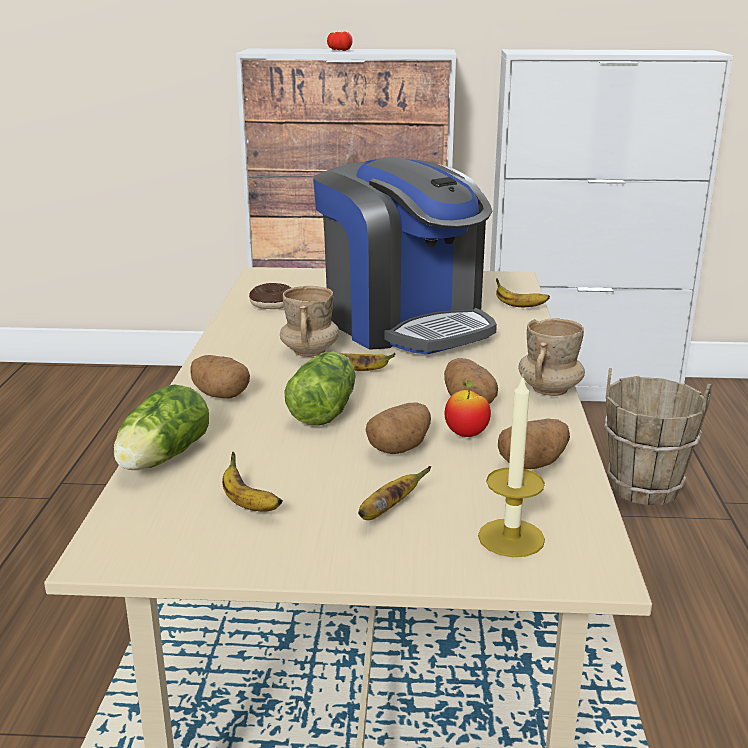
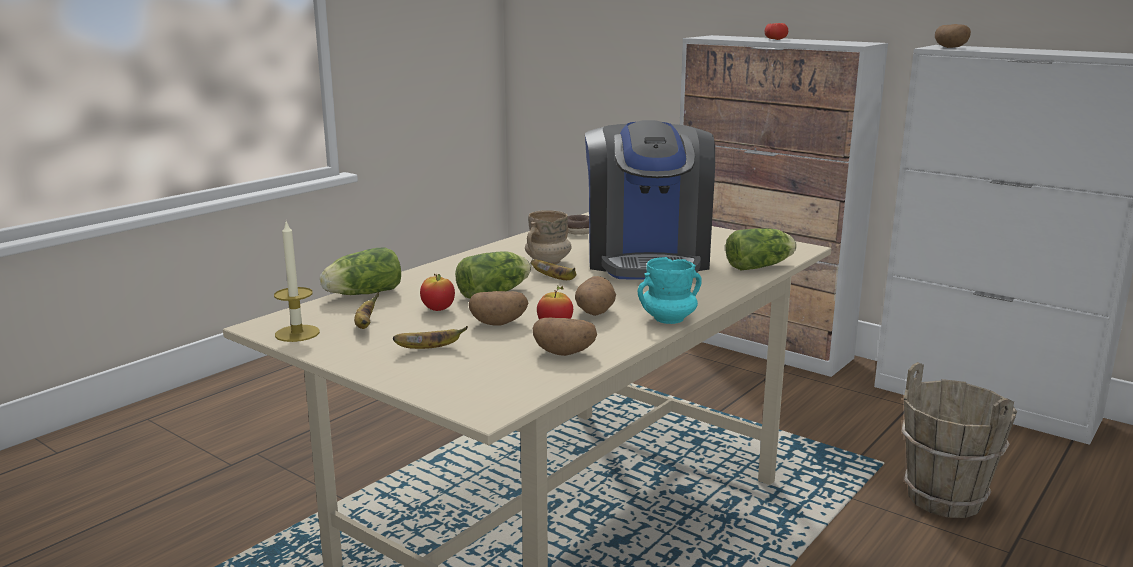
camera: 35 degrees right, 5 degrees down
(220, 395) = (449, 272): potato -> potato (950, 47)
(299, 452) = (438, 310): none -> apple
(511, 538) = (471, 381): candle -> candle (297, 333)
(518, 306) = (761, 266): banana -> lettuce
(549, 389) = (668, 319): beige mug -> turquoise mug

